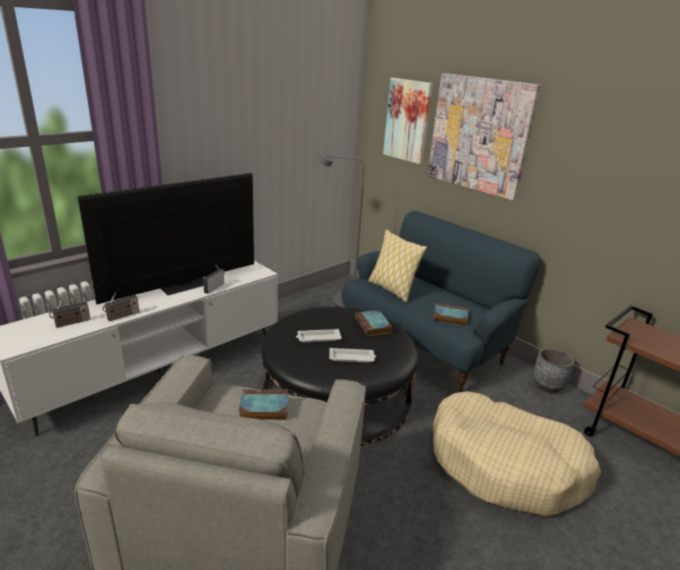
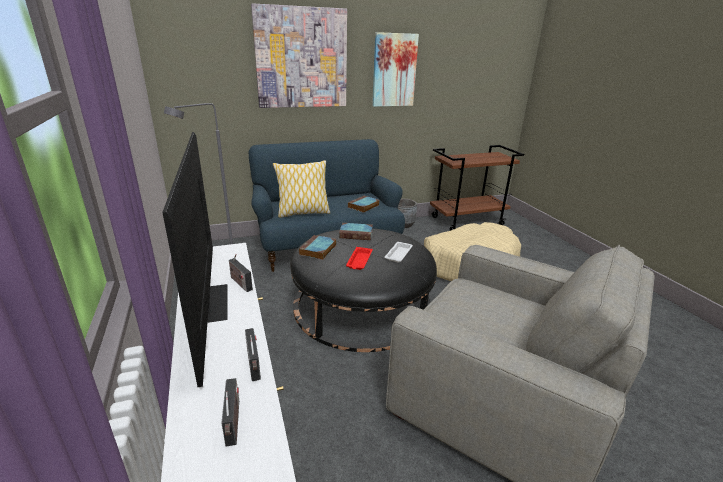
camera: 65 degrees left, 0 degrees up
(262, 408) = (468, 304): book -> book (318, 250)
(318, 338) = (359, 261): white tray -> red tray
(408, 120) = (216, 57): picture -> picture (394, 70)

